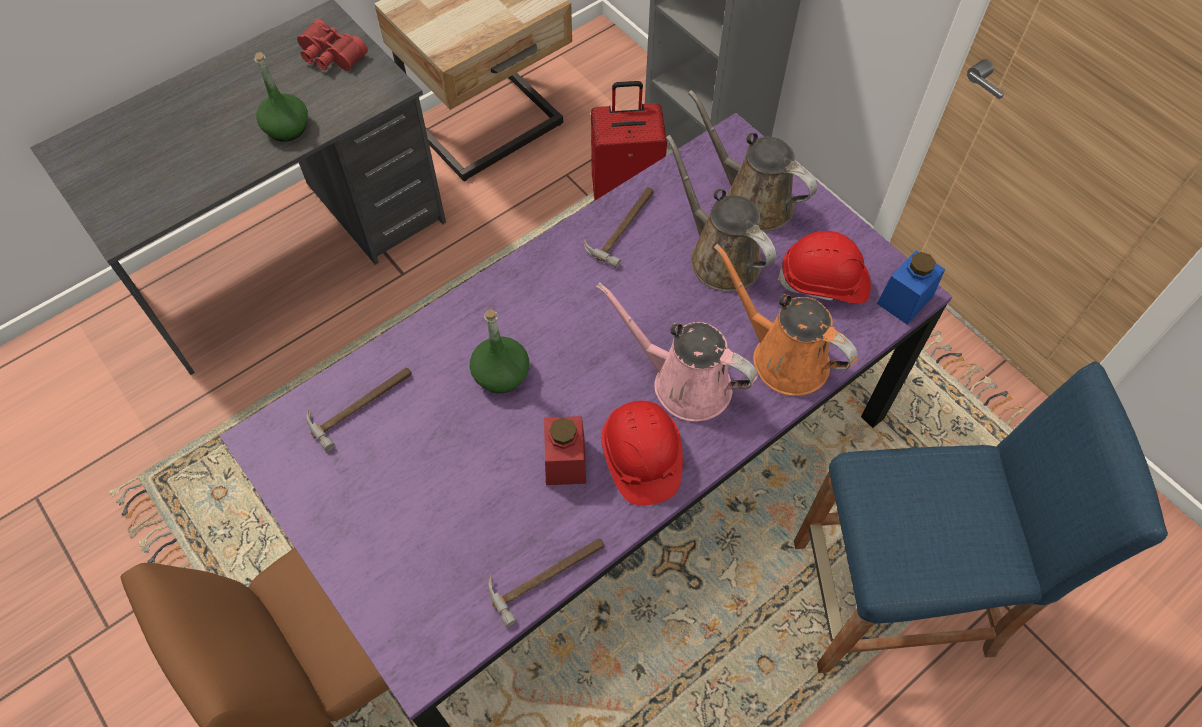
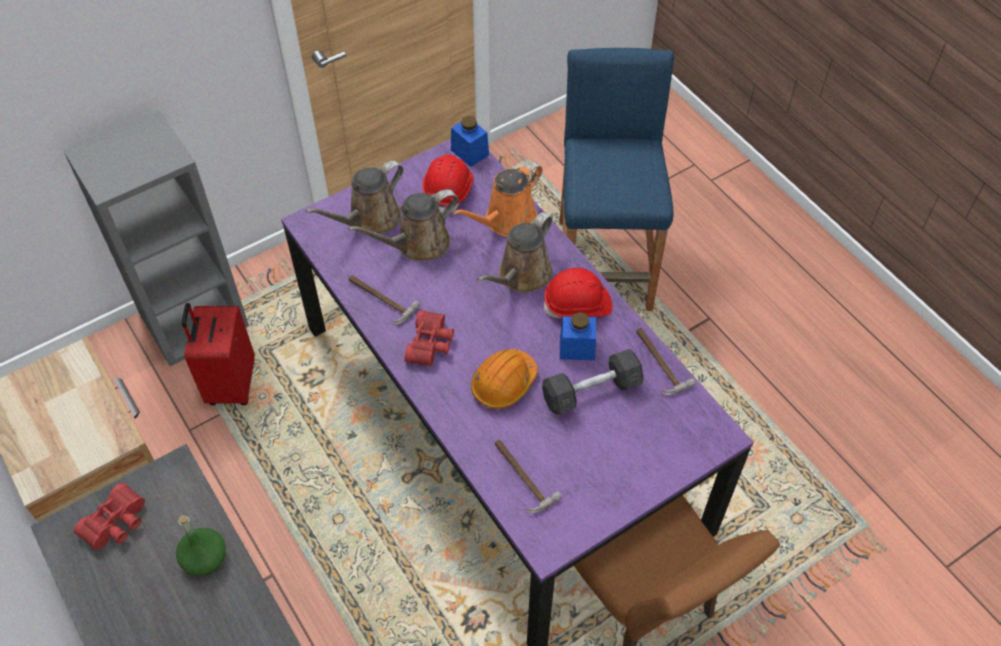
camera: 85 degrees left, 5 degrees down
(493, 482) = (591, 391): none -> grey dumbbell
(501, 374) = (503, 383): green bottle -> orange hard hat
(558, 288) = (431, 344): none -> red binoculars
(565, 461) = (577, 348): red jar -> blue jar
(684, 383) = (521, 276): pink watering can -> brown watering can

